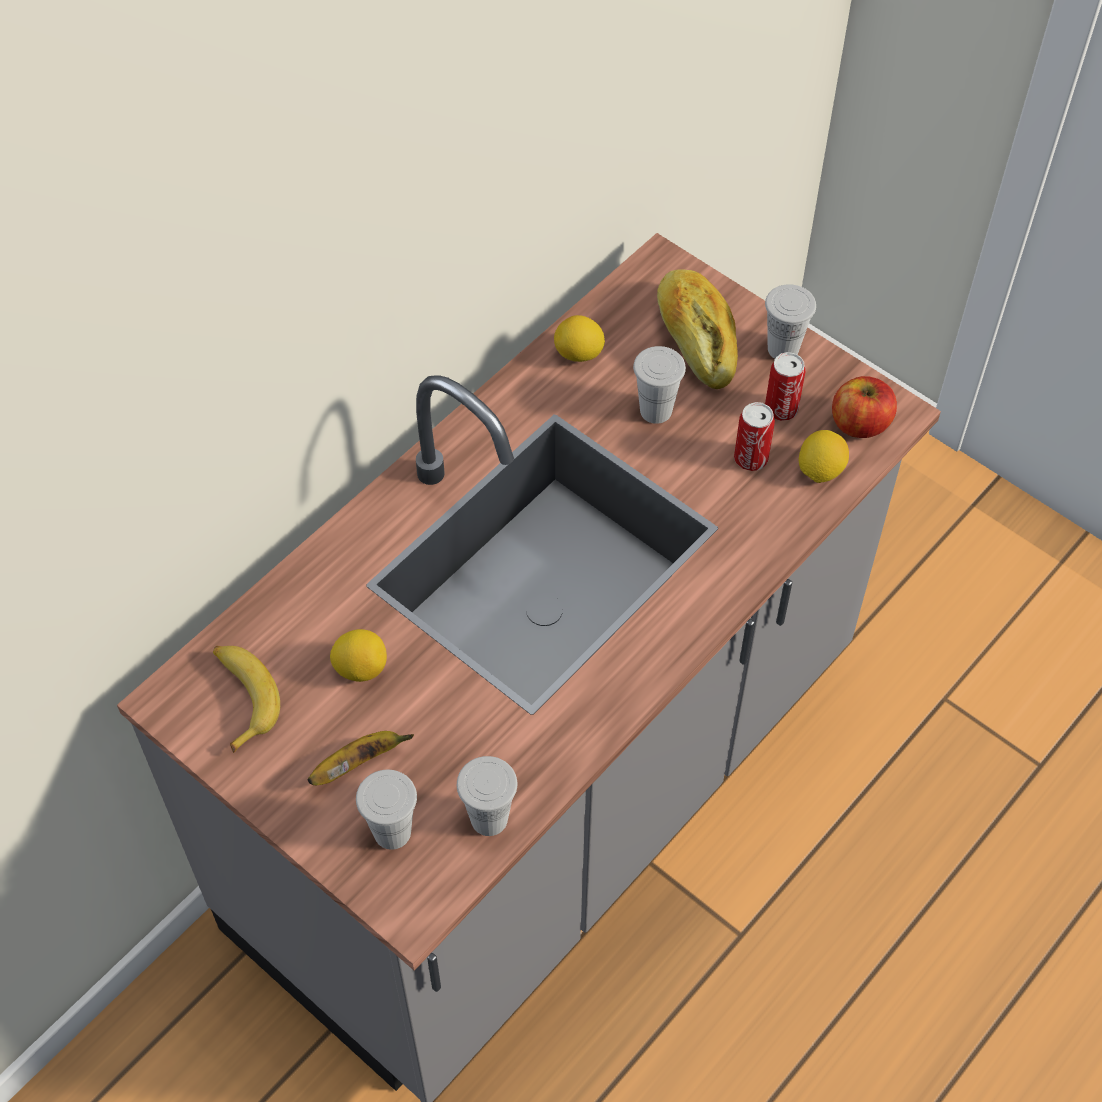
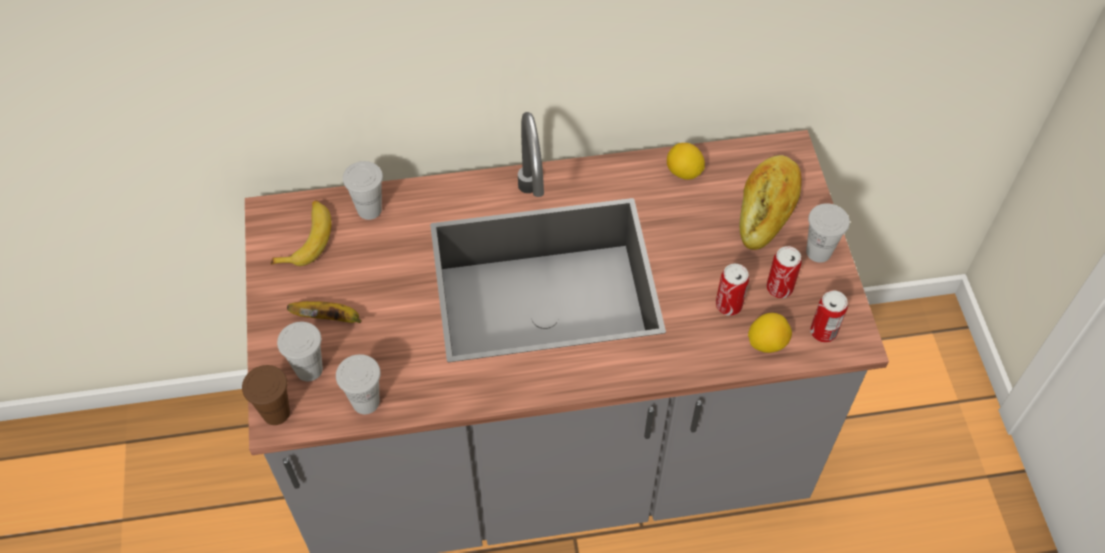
camera: 40 degrees right, 0 degrees up
(360, 668) = (382, 267): lemon -> none
(403, 903) = (276, 413): none -> brown cup
(656, 410) = (697, 236): white cup -> white cup (369, 209)
(859, 423) = (823, 331): apple -> can

